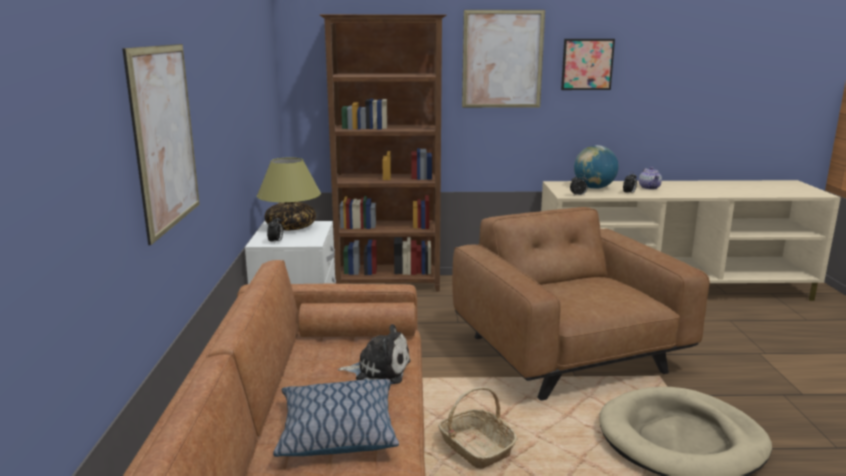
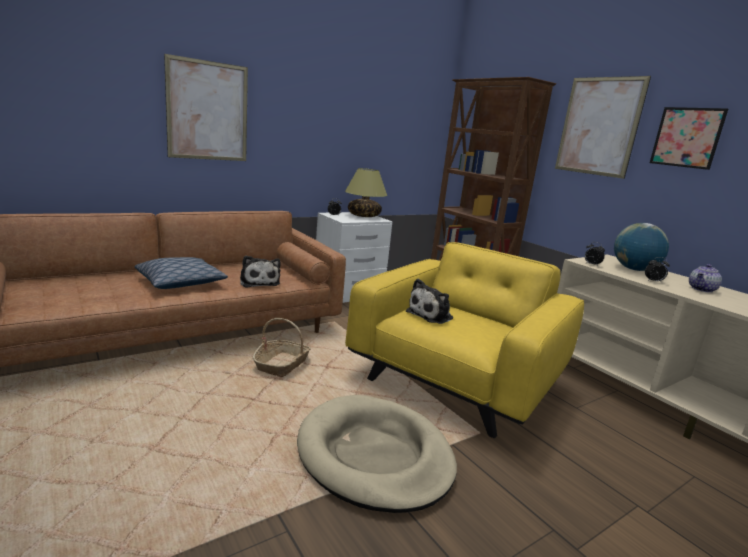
camera: 55 degrees right, 0 degrees up
(566, 354) = (456, 381): brown armchair -> yellow armchair
(569, 298) = (432, 315): none -> plush toy

